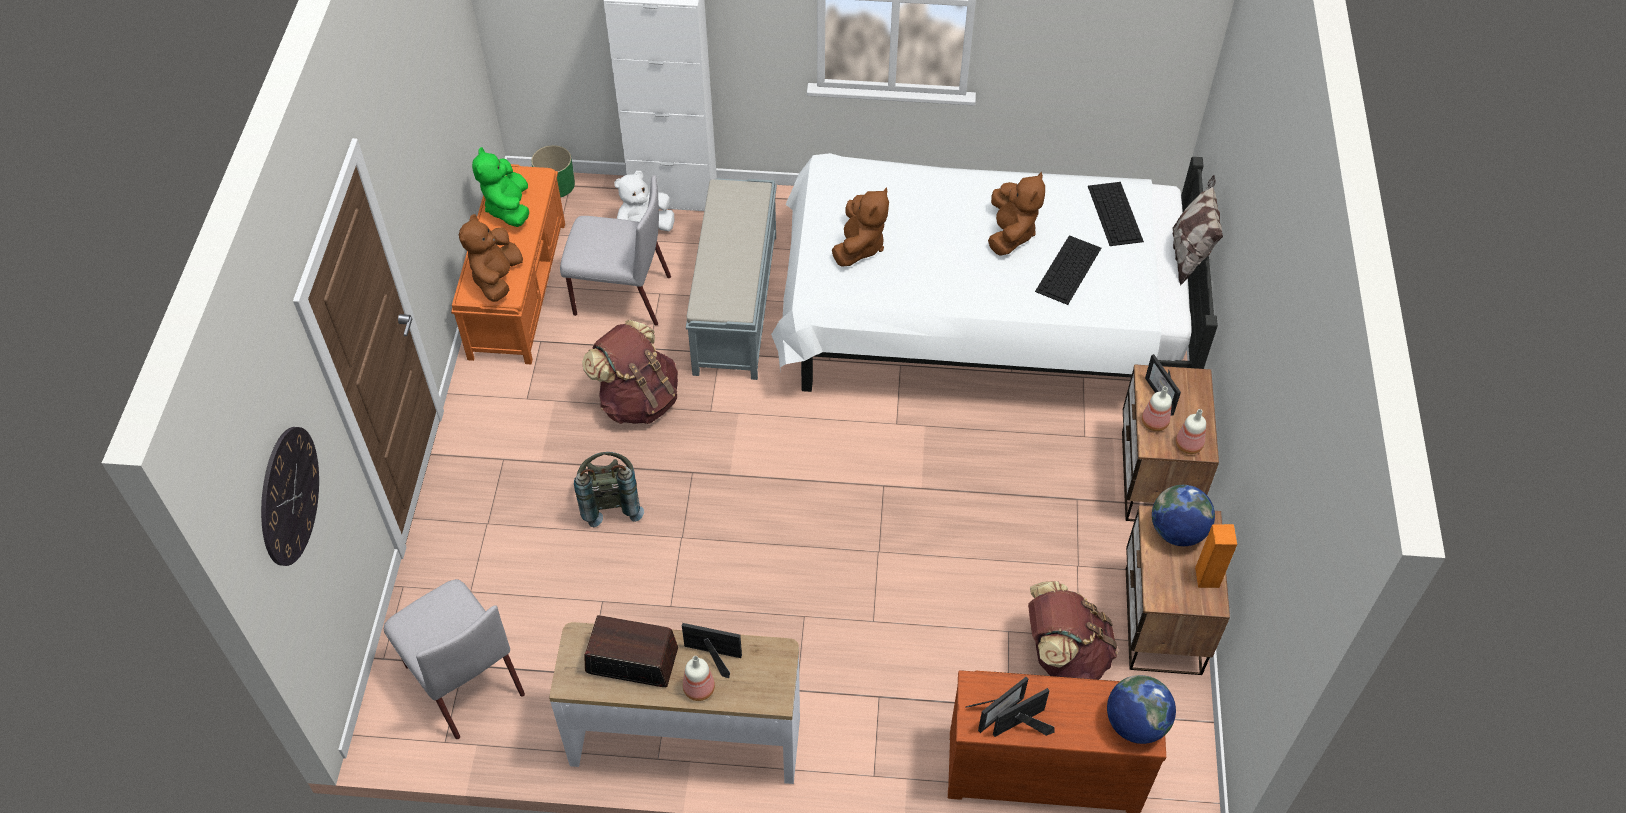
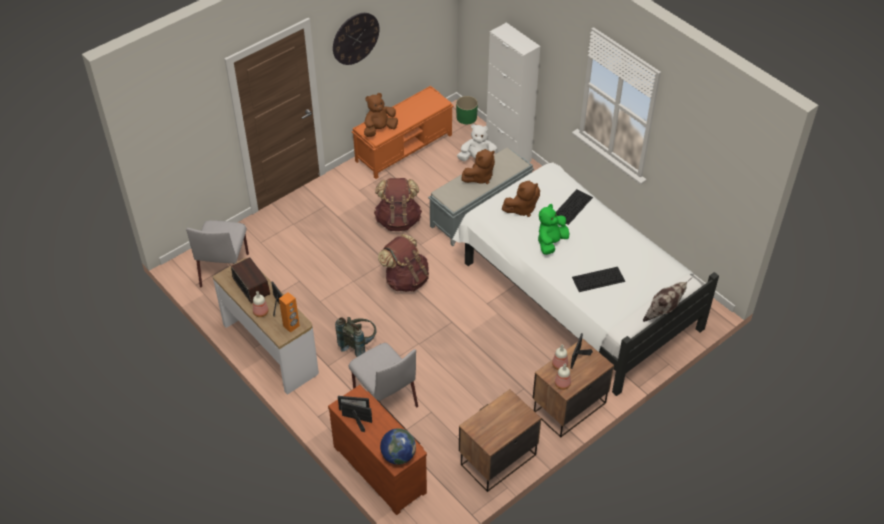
camera: 45 degrees right, 5 degrees down
(289, 496) = (177, 131): wall clock -> wall clock (355, 38)
(508, 208) = (415, 106): green plush toy -> green plush toy (551, 242)
(610, 501) = (344, 248): grey backpack -> grey backpack (359, 346)
(620, 295) = (439, 177): grey chair -> grey chair (384, 398)
(1010, 233) = (592, 248): brown plush toy -> brown plush toy (479, 177)
(1063, 656) = (440, 438): brown backpack -> brown backpack (406, 280)
(1115, 214) = (651, 273): keyboard -> keyboard (572, 207)
(1177, 531) = (512, 410): globe -> none
(1207, 577) = (501, 435): orange speaker -> orange speaker (291, 326)

